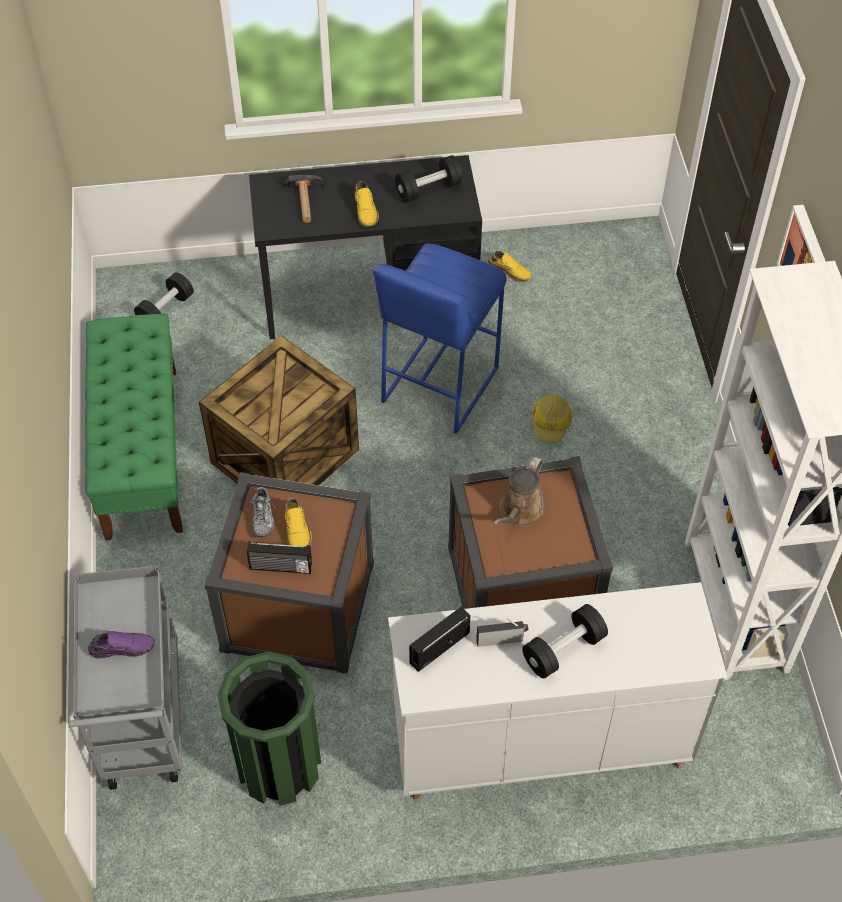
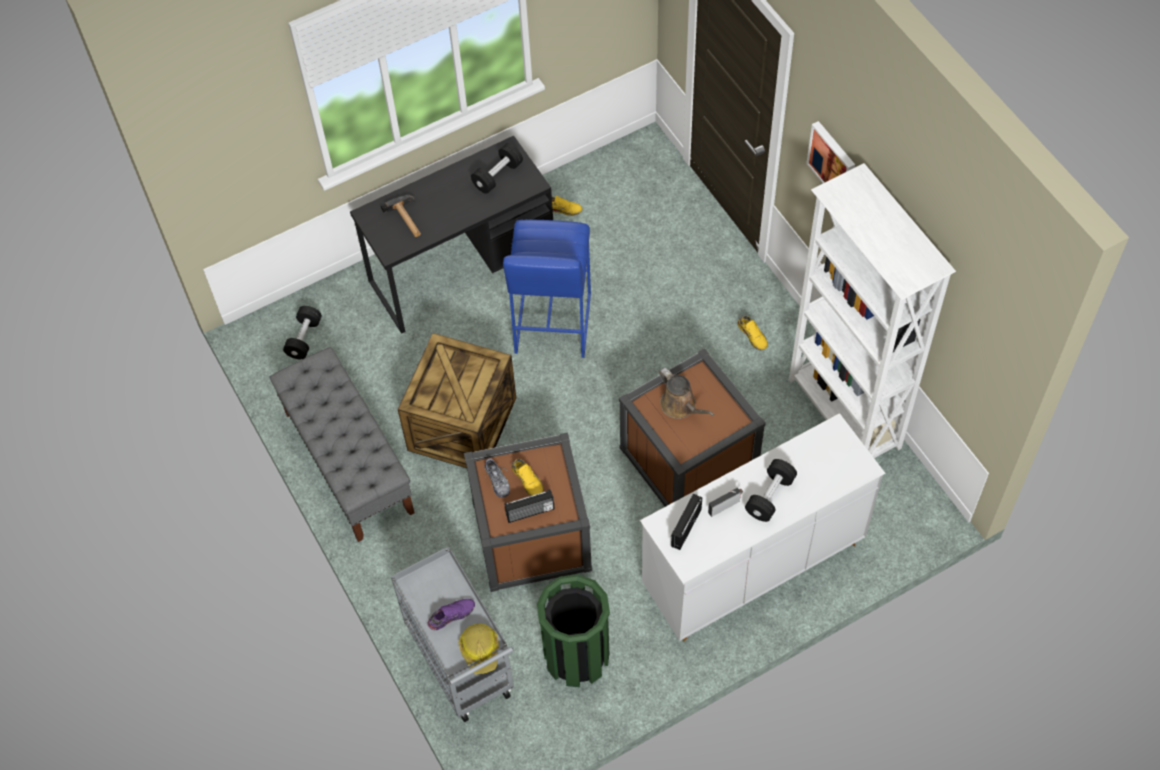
camera: 20 degrees left, 5 degrees up
(141, 451) = (348, 462): green bench -> grey bench
(366, 210) = (458, 210): yellow shoe -> yellow shoe (753, 335)
(519, 511) = (680, 406): brown watering can -> brown watering can turned 45 degrees counterclockwise
(551, 423) = (651, 323): hard hat -> hard hat (480, 650)

